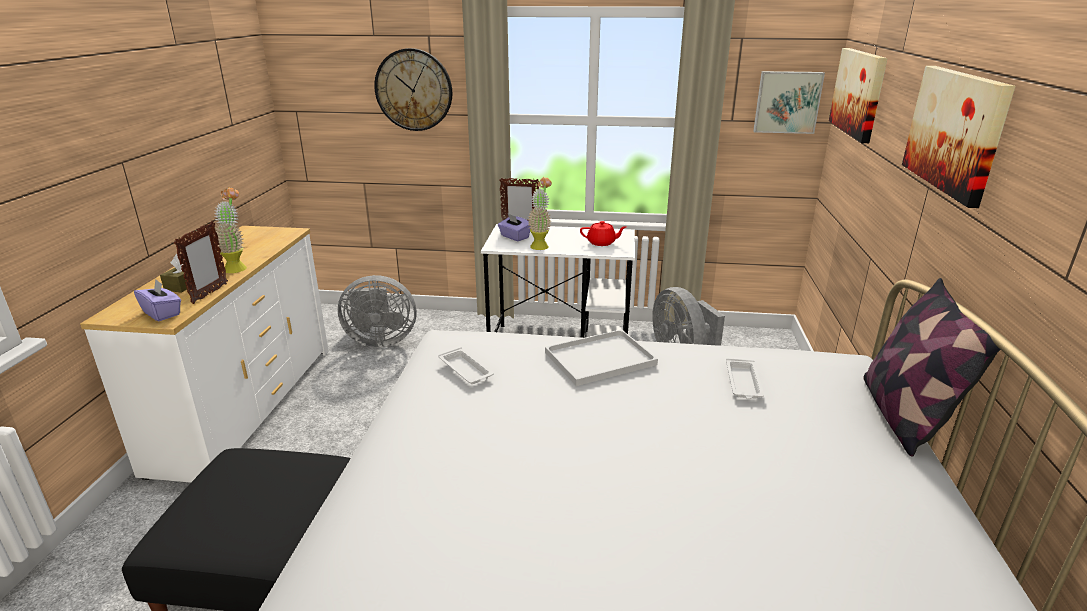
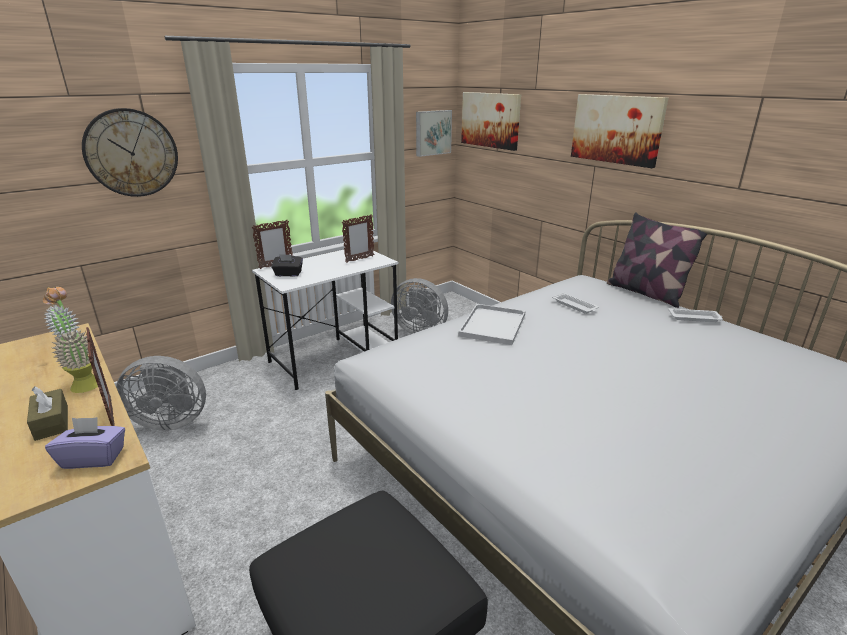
camera: 45 degrees left, 0 degrees up
(379, 340) = (171, 421): grey fan -> grey fan turned 45 degrees clockwise
(466, 370) = (436, 369): white tray -> white tray (695, 318)
(514, 237) = (288, 274): purple tissue box -> black tissue box
(540, 245) = (320, 273): potted plant -> none
(602, 243) = (359, 259): red teapot -> picture frame

